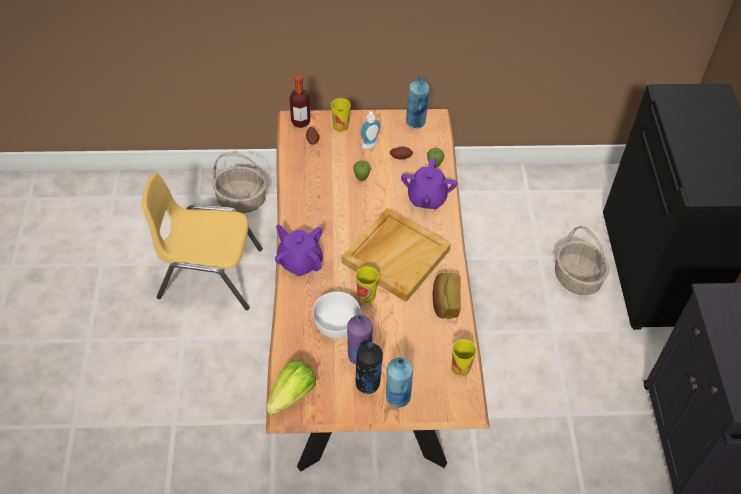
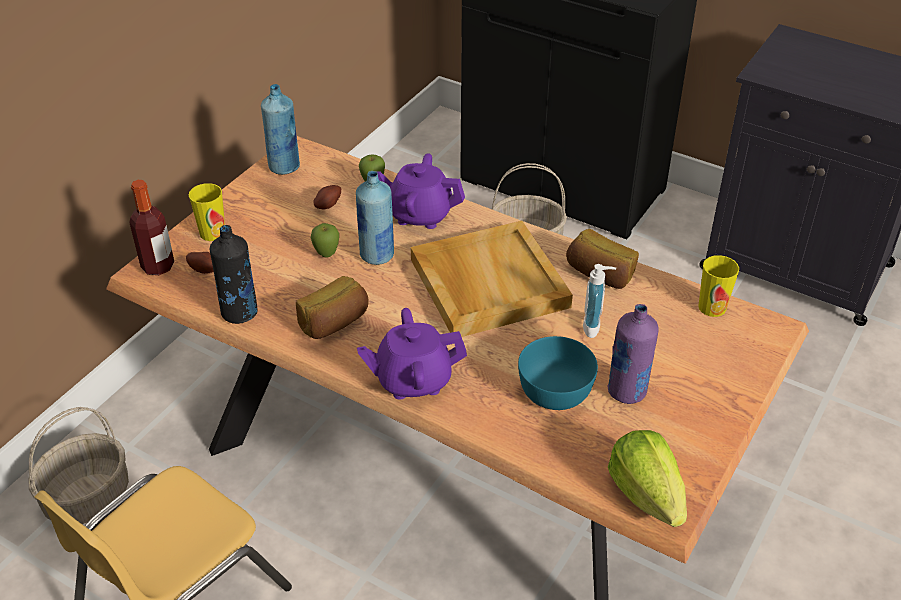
camera: 55 degrees left, 10 degrees down
(315, 209) = (334, 322): none -> bread
(336, 324) = (556, 391): white bowl -> turquoise bowl
(366, 295) = (530, 339): cup -> none
(368, 383) = (679, 403): black bottle -> black bottle (240, 313)
(371, 146) = (279, 222): soap dispenser -> soap dispenser (595, 327)
(397, 397) = (721, 385): blue bottle -> blue bottle (377, 255)
(426, 198) = (419, 214): purple teapot -> purple teapot turned 150 degrees clockwise

